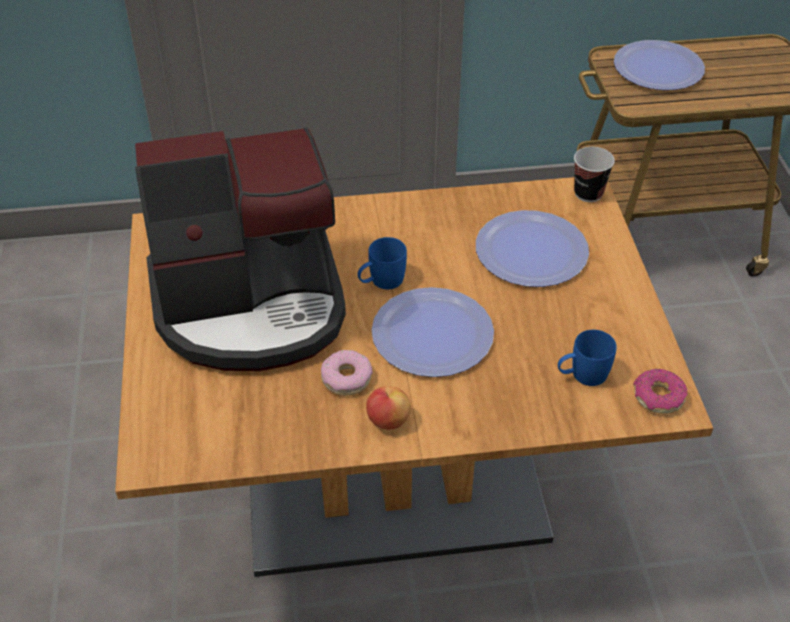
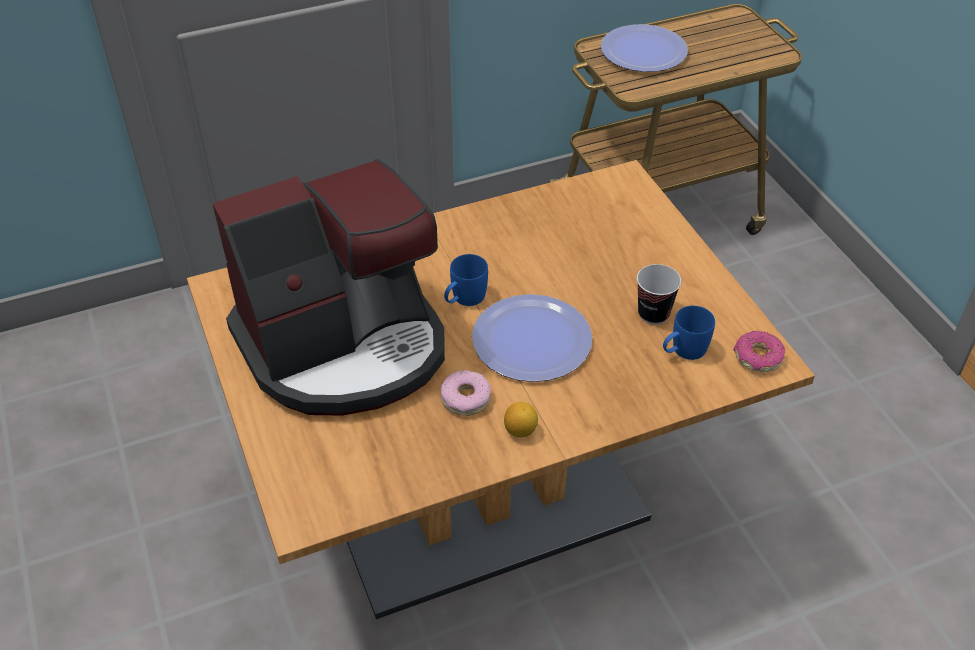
camera: 15 degrees left, 0 degrees up
(388, 420) = (520, 430): apple -> lemon
(531, 250) = (595, 243): plate -> none
(588, 193) = (627, 180): cup -> cup (653, 314)

